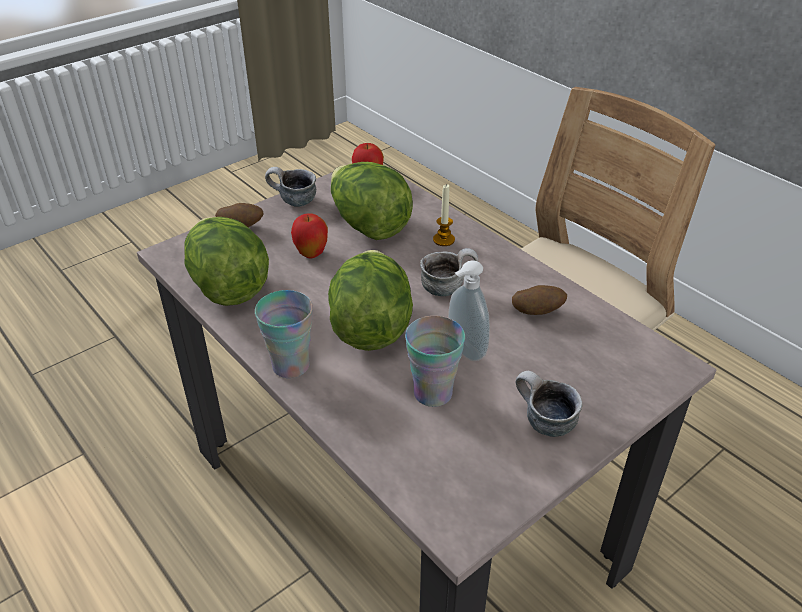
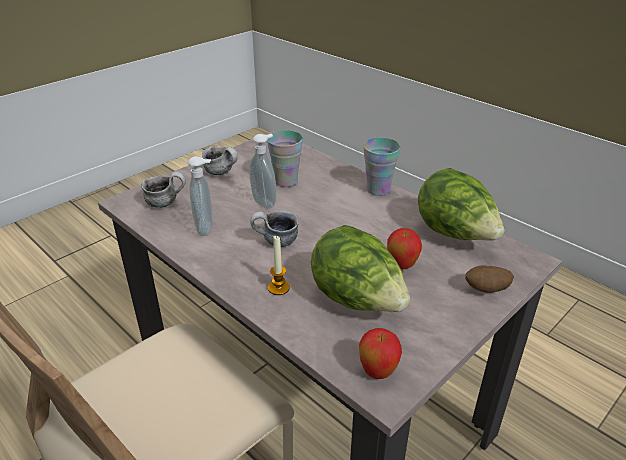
camera: 175 degrees right, 5 degrees down
(293, 202) = (453, 327): mug -> mug (167, 202)
(370, 326) = (332, 213): lettuce -> none
(537, 312) = (206, 228): potato -> soap dispenser

